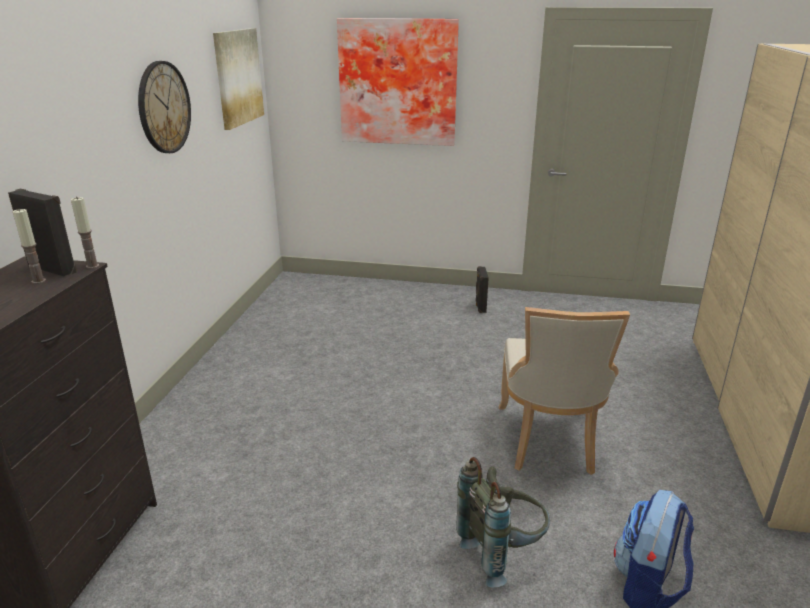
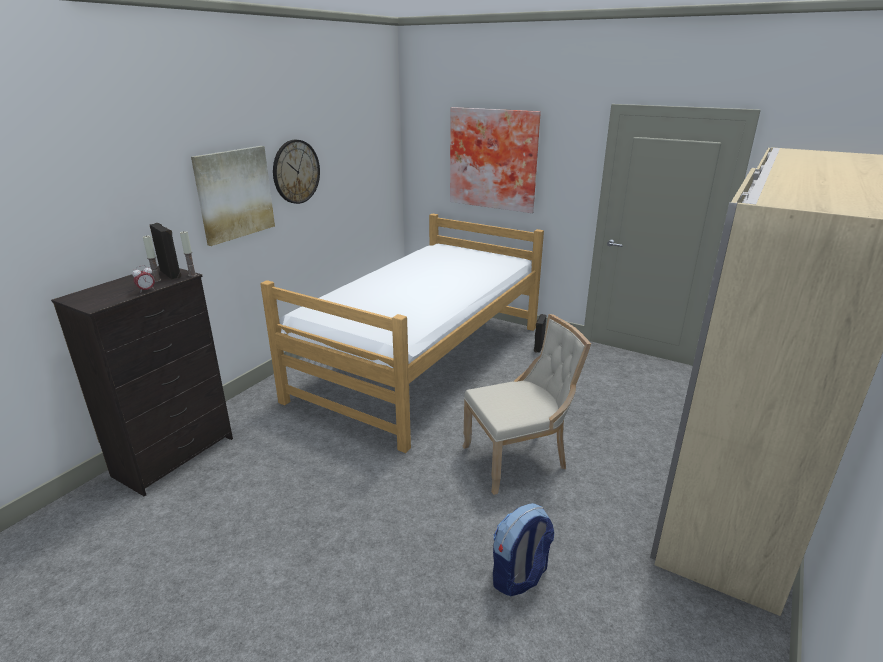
camera: 20 degrees right, 0 degrees up
(37, 298) = (146, 290): none -> alarm clock
(238, 77) = (372, 149): picture -> picture (234, 194)
(357, 346) = (423, 361): none -> bed
(502, 553) = (428, 525): grey backpack -> none
(549, 442) = (519, 459): beige chair -> beige chair turned 135 degrees counterclockwise

